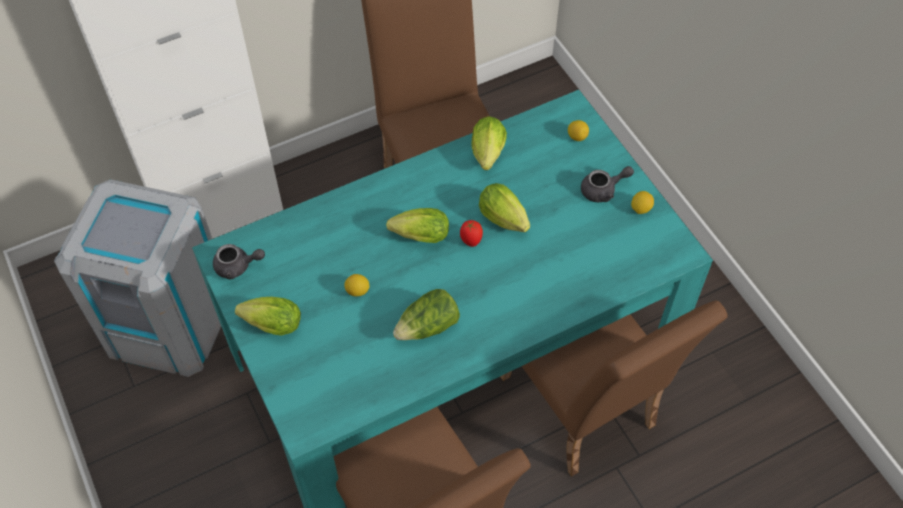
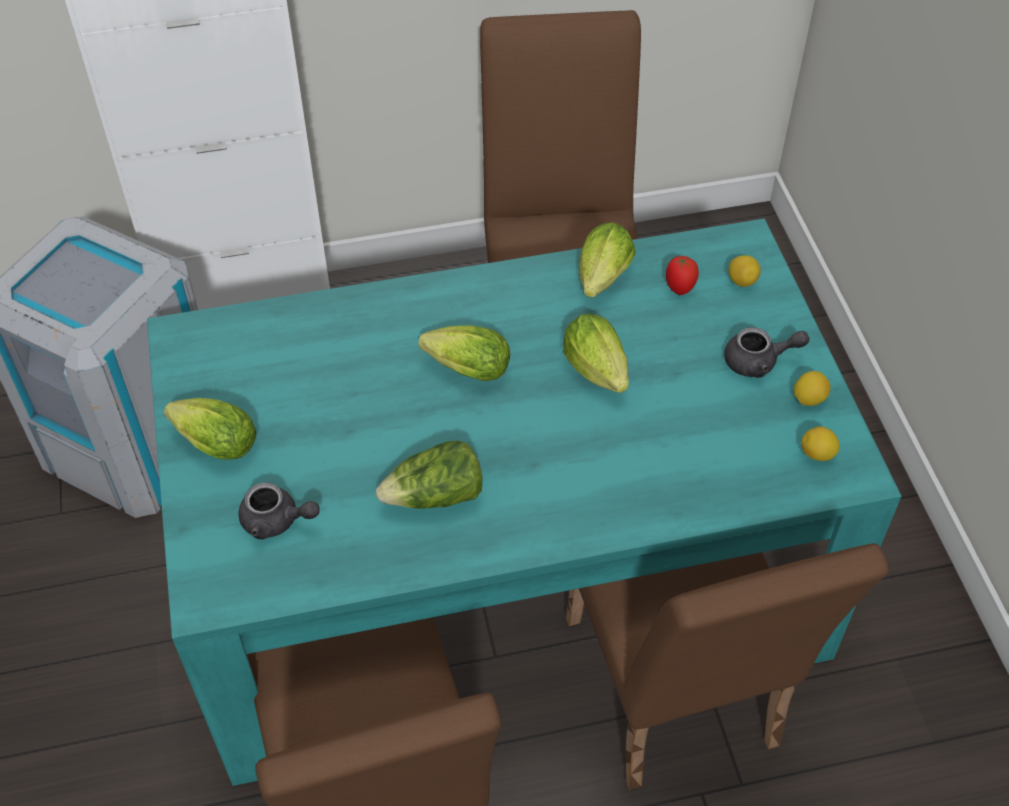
camera: 15 degrees right, 5 degrees down
(237, 267) = (198, 356): grey teapot -> grey teapot (277, 521)
(357, 291) = (351, 425): lemon -> lemon (817, 454)
(471, 240) = (539, 390): tomato -> tomato (680, 288)

